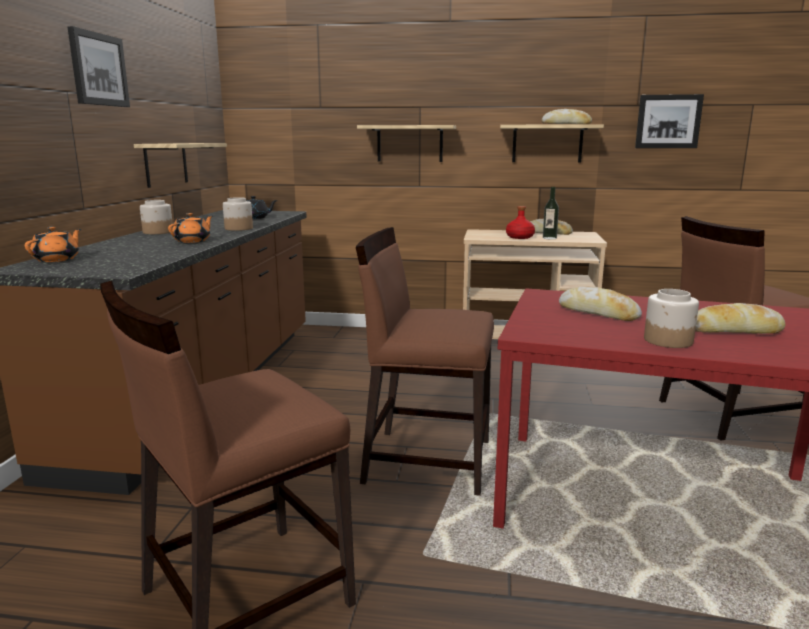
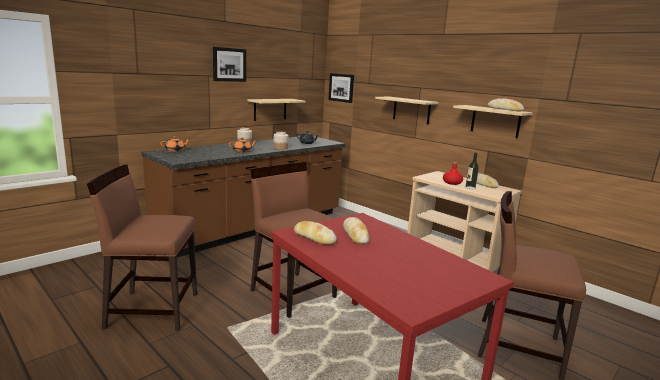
camera: 35 degrees right, 0 degrees up
(668, 121) = (589, 116): picture -> picture (341, 87)
(668, 340) = (343, 258): jar -> none
(734, 330) = (397, 266): bread -> bread (314, 238)

